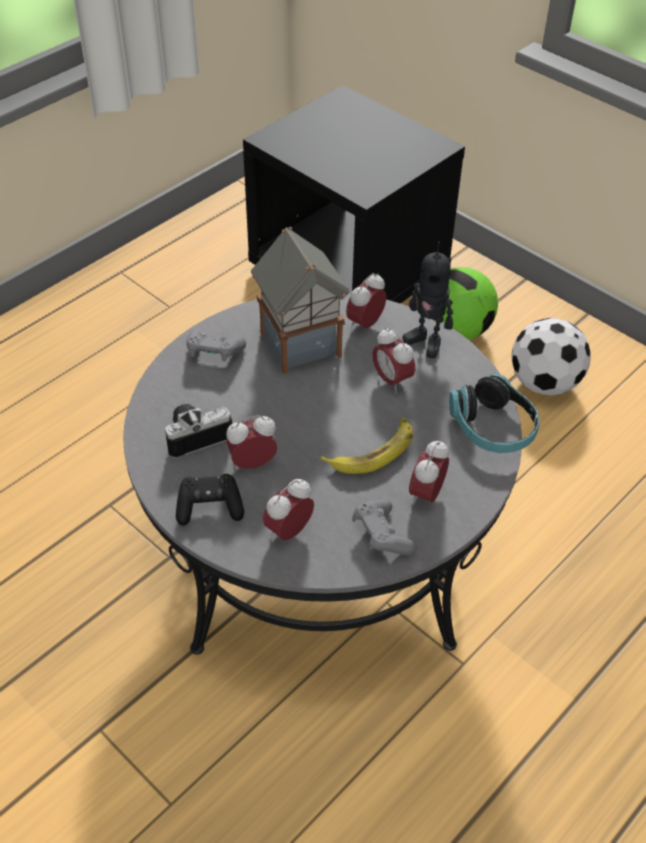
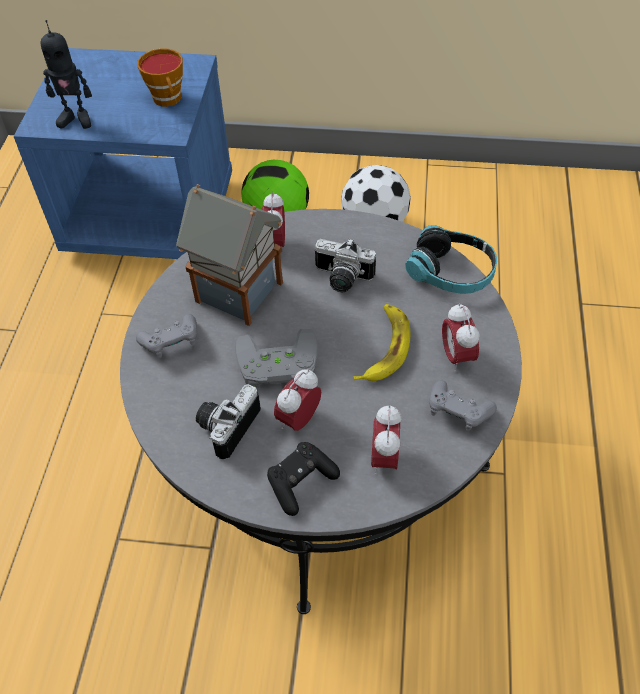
camera: 35 degrees left, 5 degrees up
(275, 416) = (277, 366): none -> grey game controller
(350, 273) = (151, 216): black nightstand -> blue nightstand
(388, 166) = (169, 100): none -> cup
(391, 380) = (341, 279): alarm clock -> camera
(426, 341) = (337, 232): toy robot -> toy robot (76, 119)

